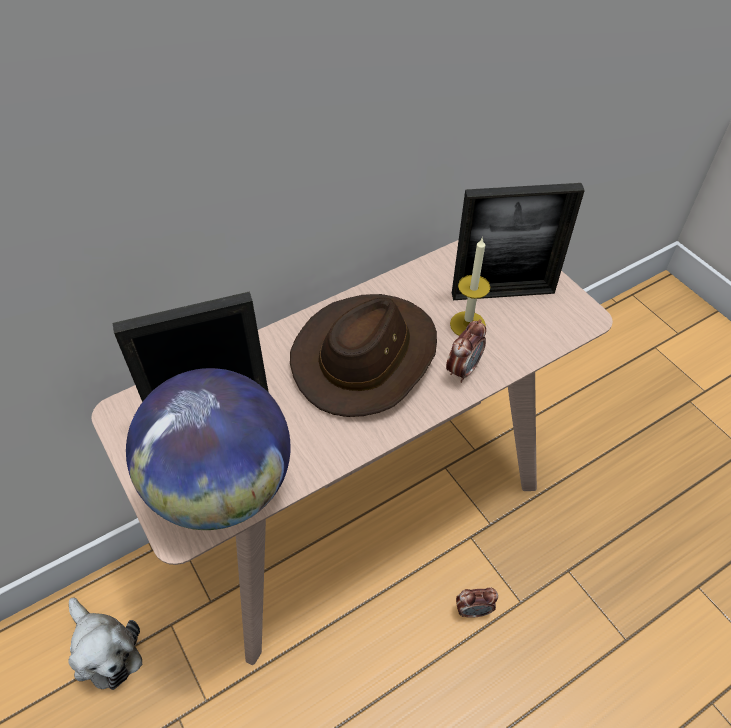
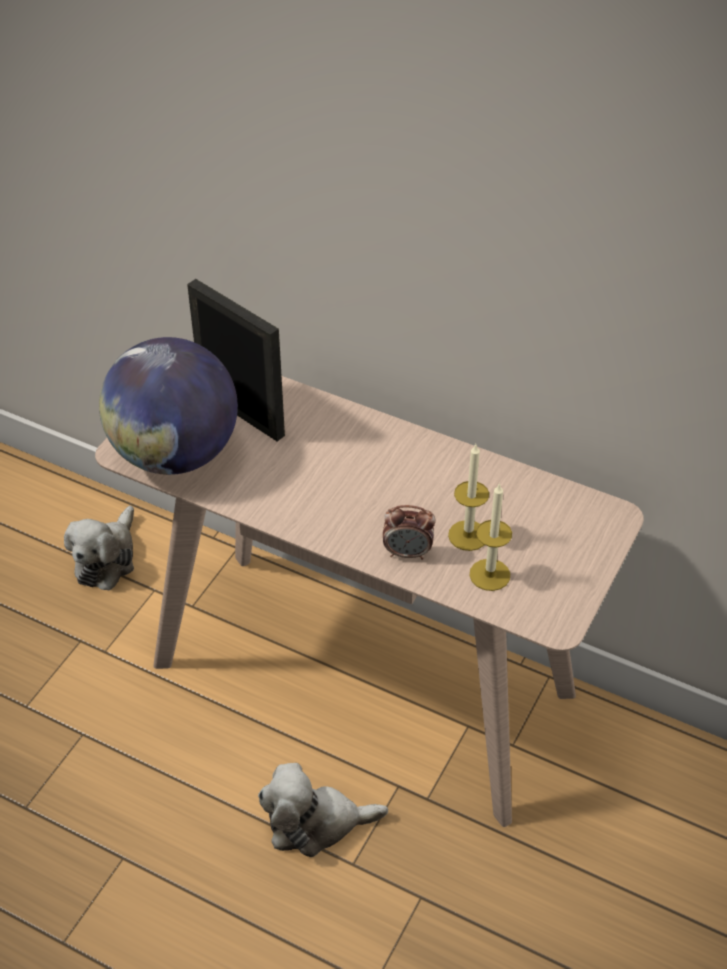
camera: 60 degrees right, 5 degrees down
(366, 356) = (371, 480): brown hat -> none
(473, 610) = (315, 823): alarm clock -> plush toy
(503, 293) = (534, 546): picture frame -> none
(516, 331) = (489, 574): none -> candle

